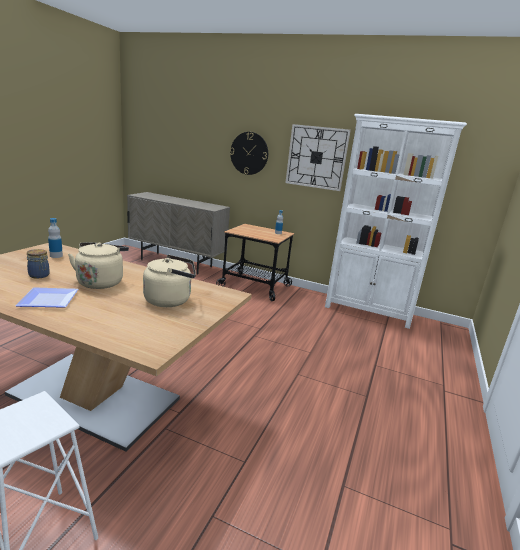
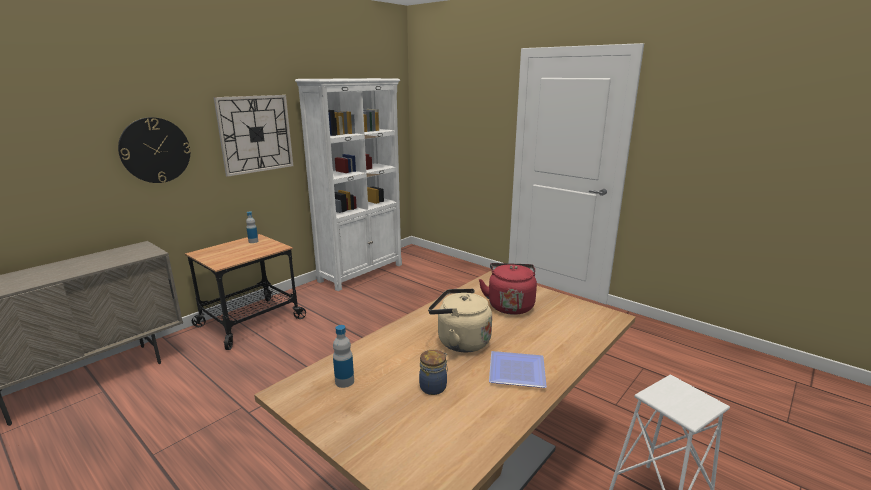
camera: 70 degrees left, 0 degrees up
(170, 300) = (510, 305): beige kettle -> red kettle

